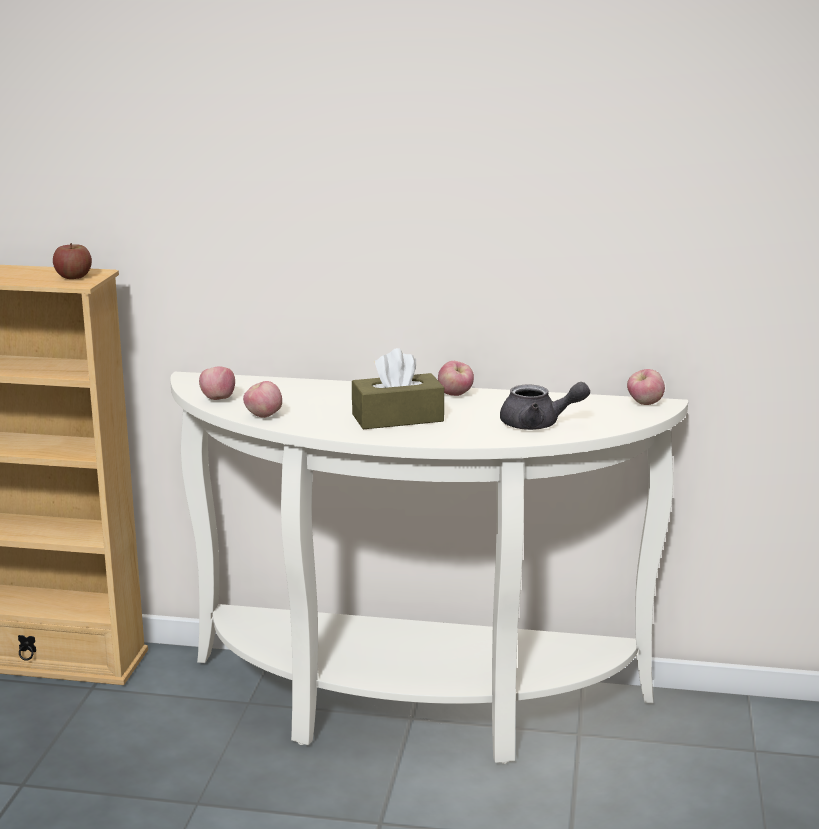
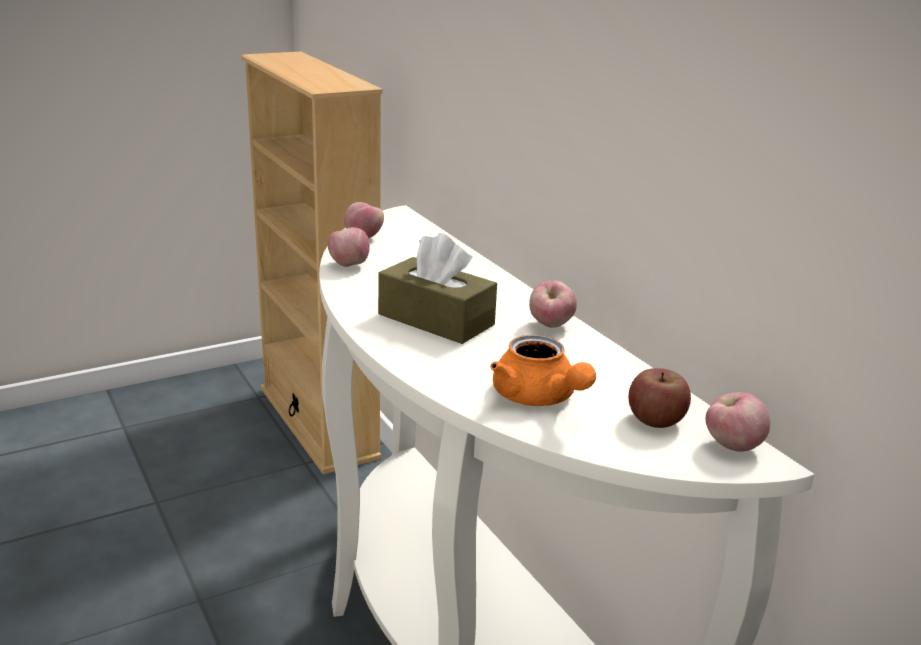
camera: 50 degrees right, 5 degrees up
(73, 276) = (331, 83): apple -> apple (656, 420)
(538, 424) = (538, 398): grey teapot -> orange teapot

